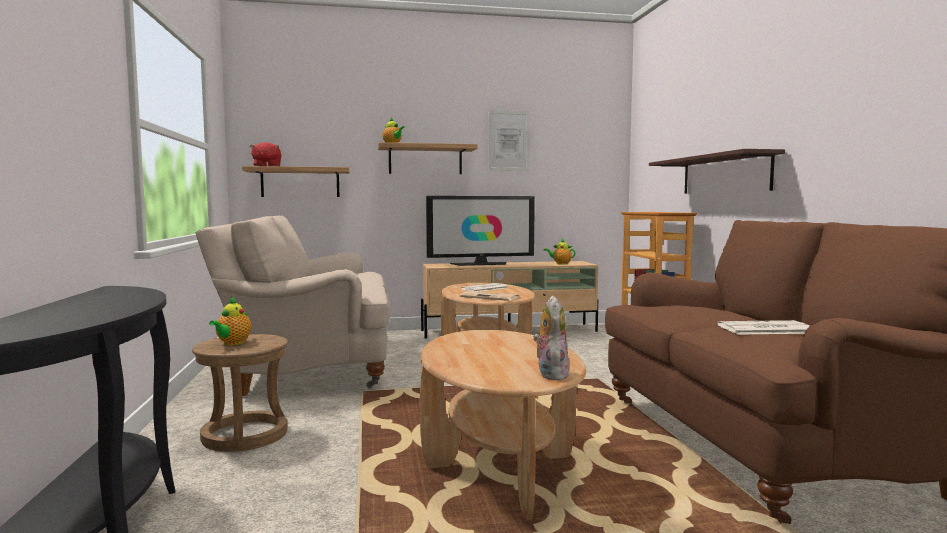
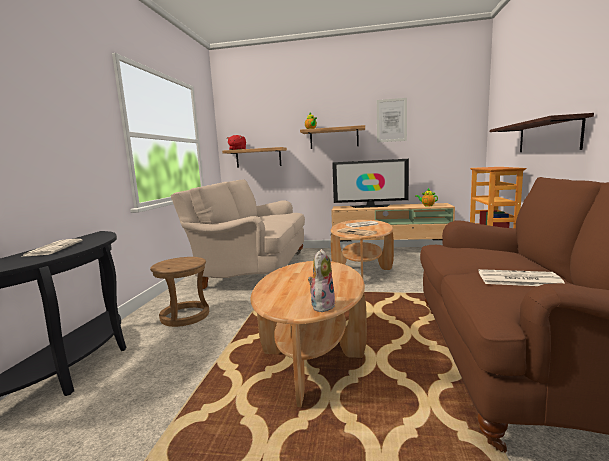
camera: 20 degrees right, 5 degrees up
(78, 306) = (54, 248): none -> newspaper
(232, 343) = (174, 263): teapot -> none

